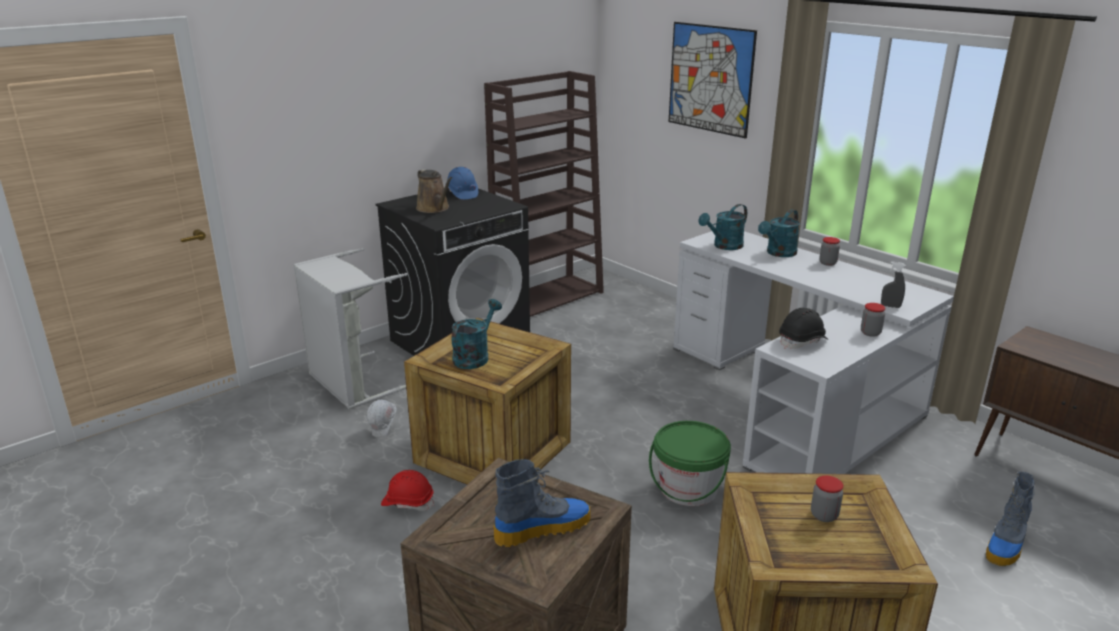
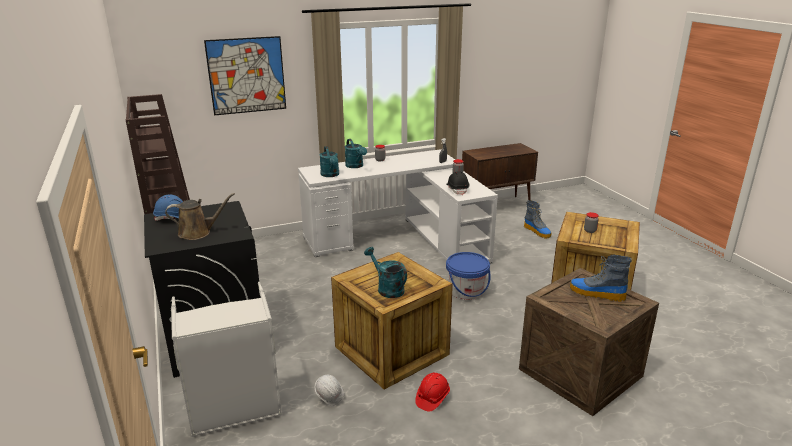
camera: 70 degrees left, 0 degrees up
(543, 528) = (596, 294): boot -> boot turned 60 degrees counterclockwise
(688, 489) = (466, 291): green bucket -> blue bucket

